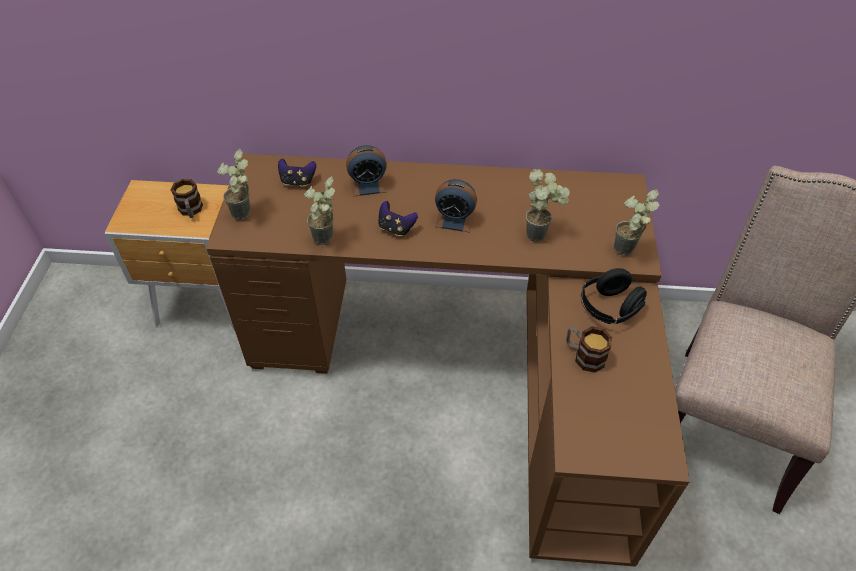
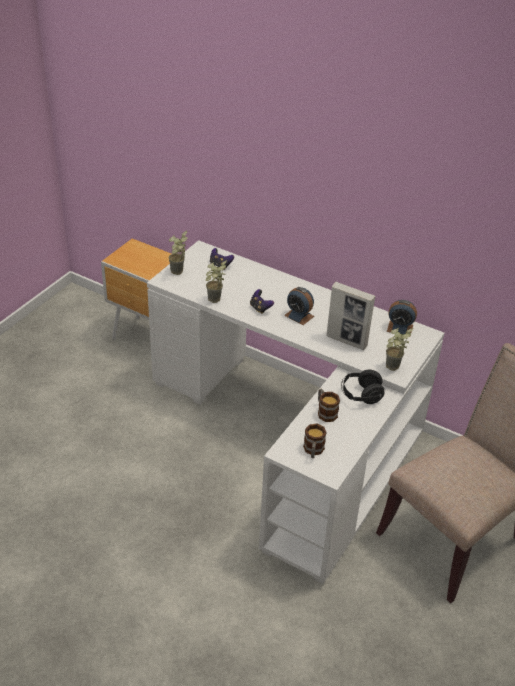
camera: 25 degrees right, 10 degrees down
(191, 211) = (155, 266): mug -> mug (313, 451)
(368, 185) = (260, 280): alarm clock -> alarm clock (400, 328)
(469, 368) = (294, 437): brown desk -> white desk
(541, 234) = (346, 341): potted plant -> picture frame

